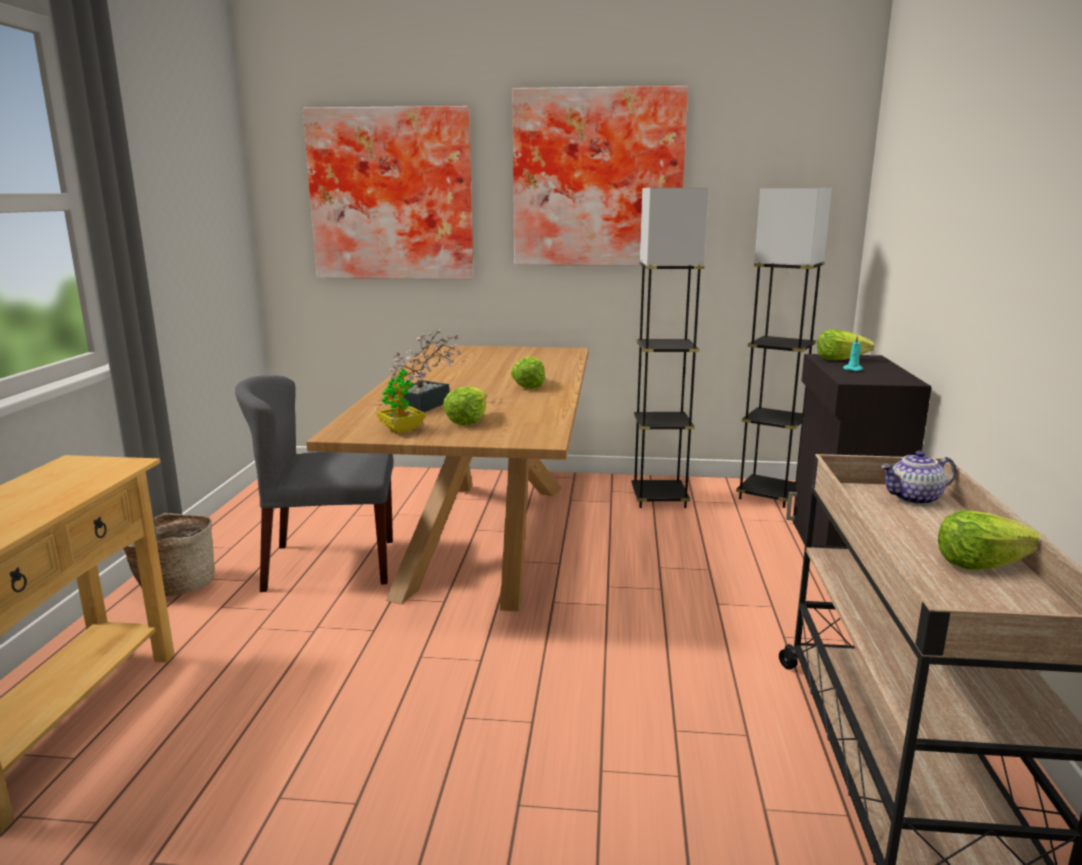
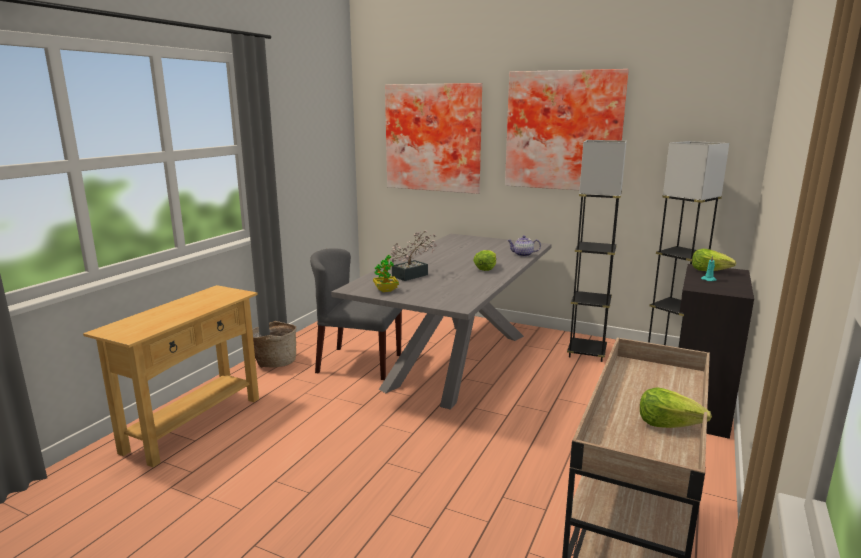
camera: 20 degrees right, 0 degrees up
(467, 420) = (427, 288): lettuce -> none
(485, 536) = (456, 361): brown dining table -> grey dining table
(914, 499) = (673, 377): teapot -> teapot (523, 255)

